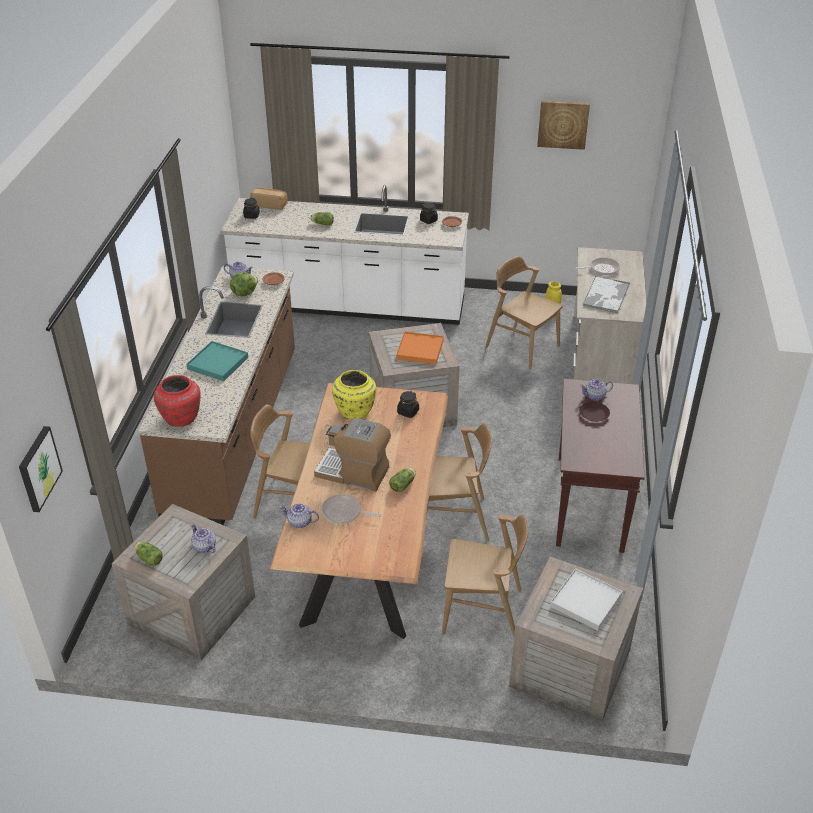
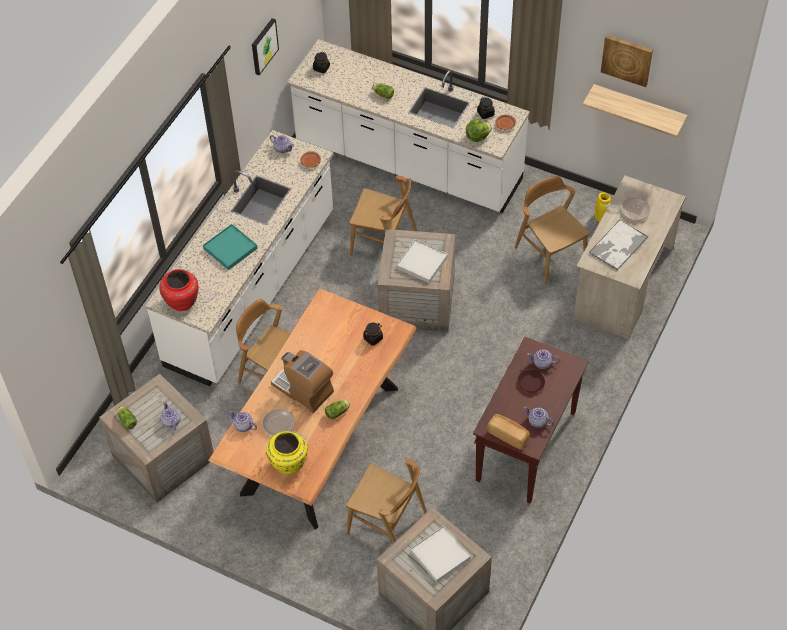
camera: 20 degrees right, 15 degrees up
(38, 468) = (47, 350): picture -> picture (263, 46)
(235, 433) = (252, 289): brown counter -> white counter
(244, 293) = (280, 169): lettuce -> lettuce (477, 136)
(269, 205) = (343, 56): bread -> bread (508, 435)
(355, 411) = (329, 326): yellow vase -> yellow vase (289, 463)
(420, 350) = (422, 263): orange tray -> white tray
(452, 519) = (401, 430): brown chair -> brown chair (383, 243)
(576, 180) = (638, 109): none -> shelf
(622, 445) = (538, 422): none -> teapot

